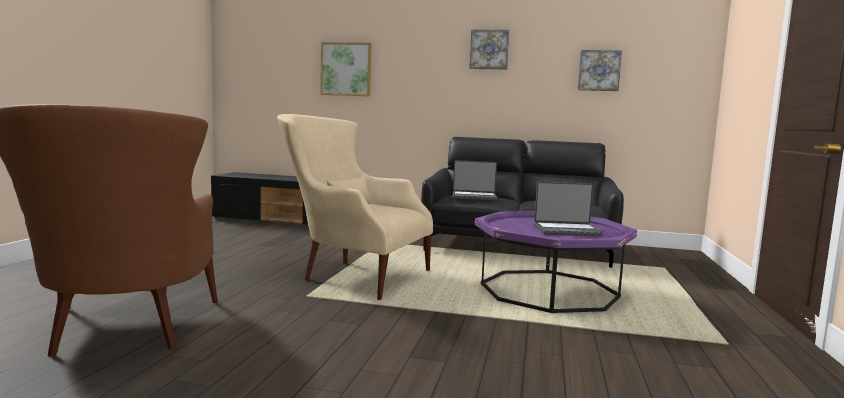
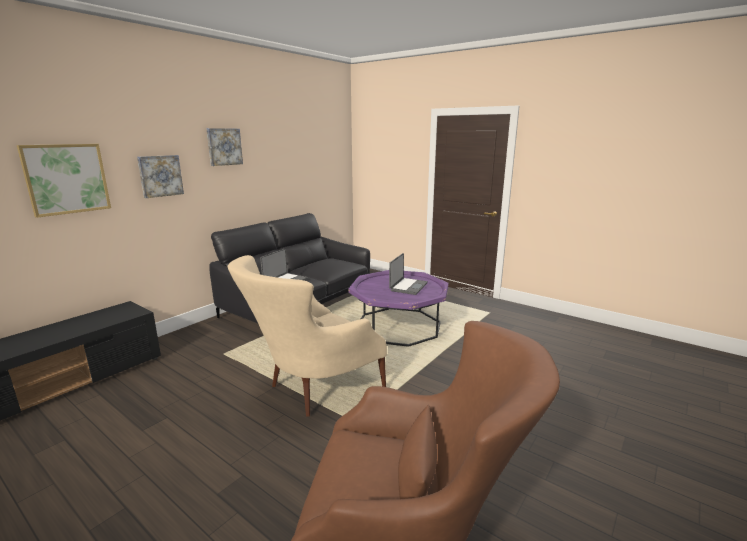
camera: 65 degrees left, 10 degrees up
(599, 70) = (298, 159): picture -> picture (160, 176)

